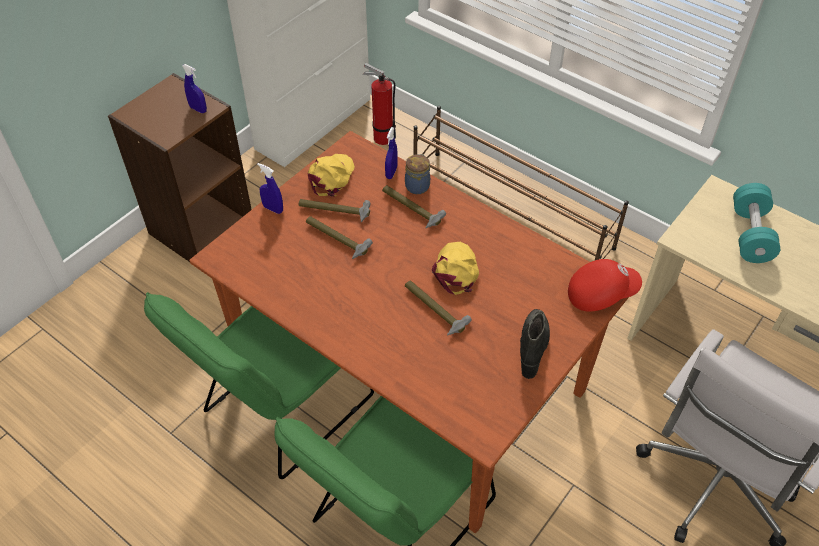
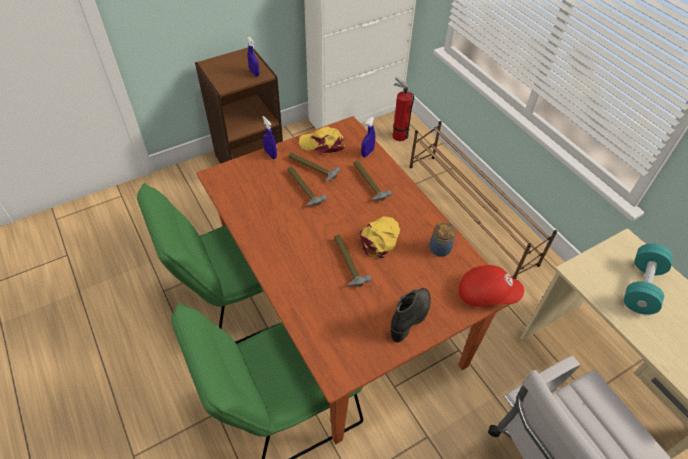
camera: 20 degrees right, 0 degrees up
(331, 177) = (322, 144): yellow cap -> yellow cap turned 120 degrees counterclockwise
(418, 186) = (382, 168): jar -> jar (440, 248)

